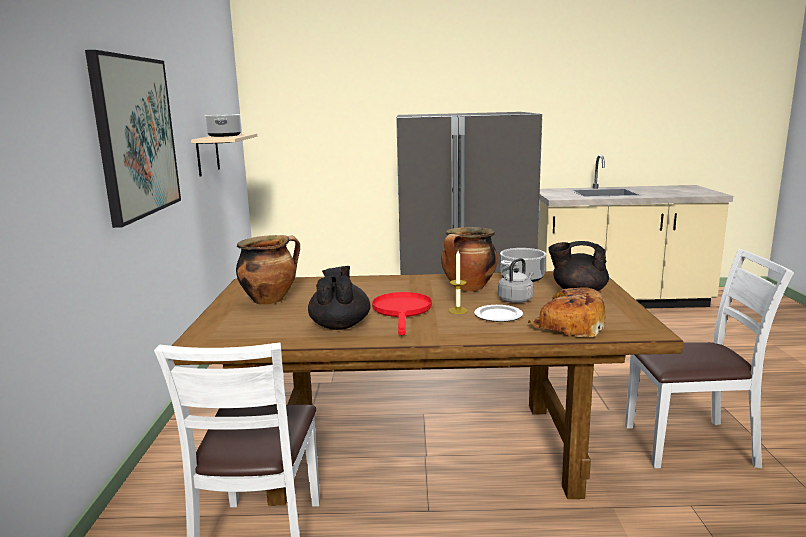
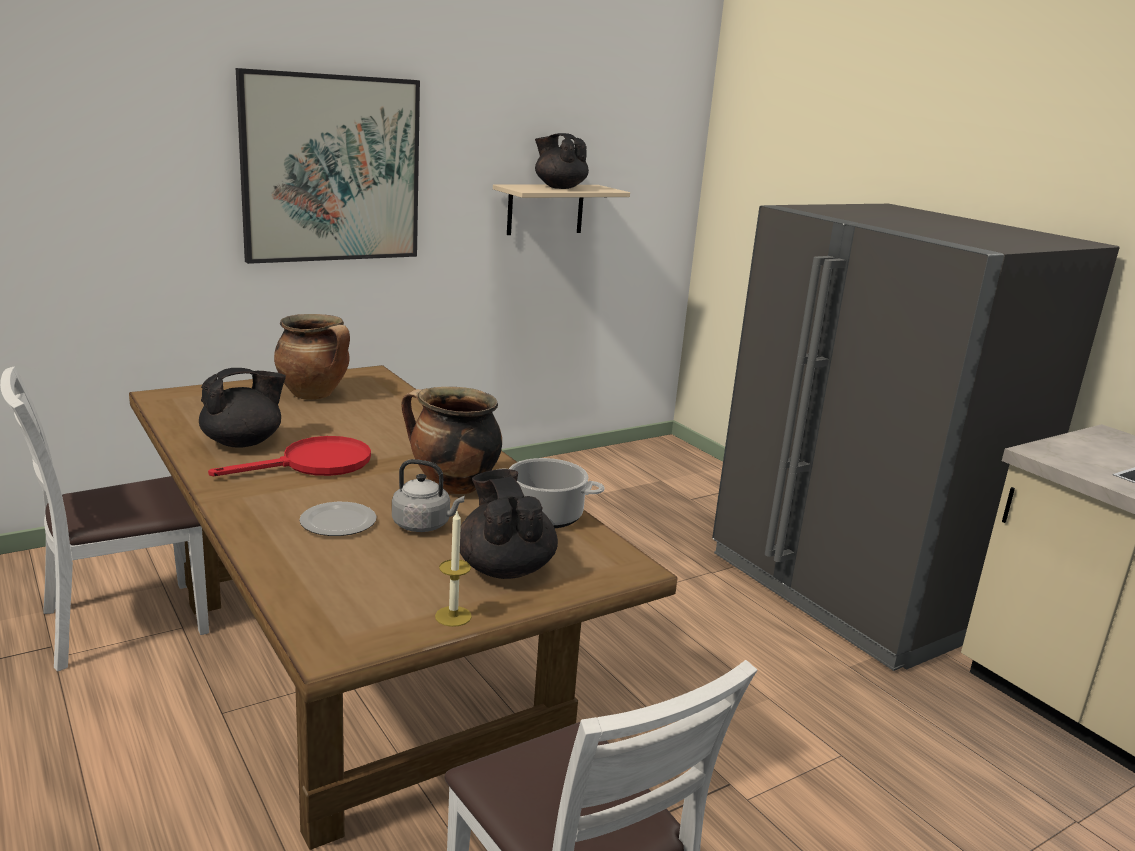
camera: 55 degrees right, 5 degrees up
(224, 136) = (559, 187): cooking pot -> black teapot
(458, 310) = (343, 494): candle -> candle (453, 616)
(567, 326) = (322, 576): bread -> none

